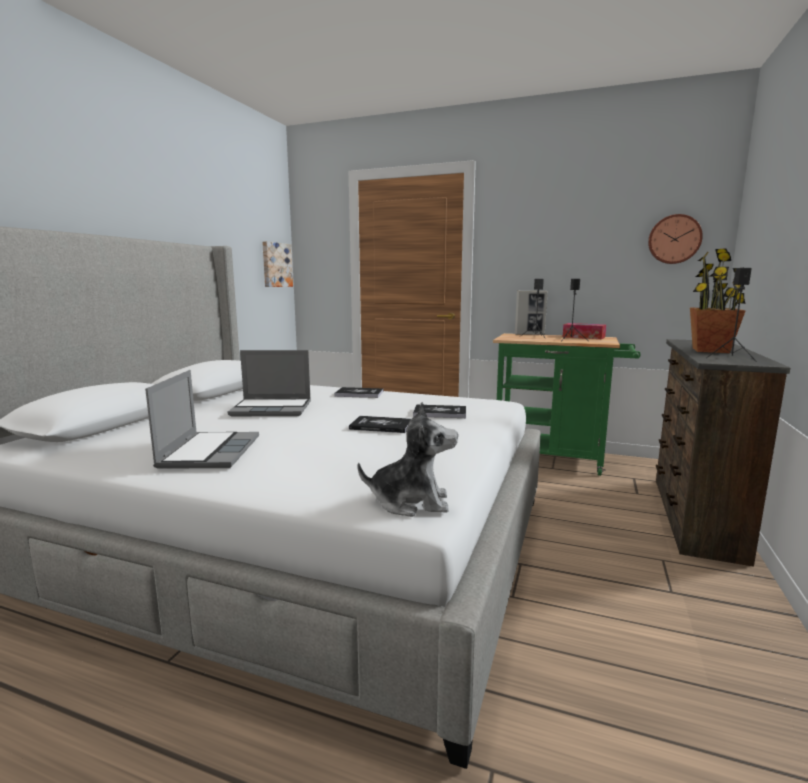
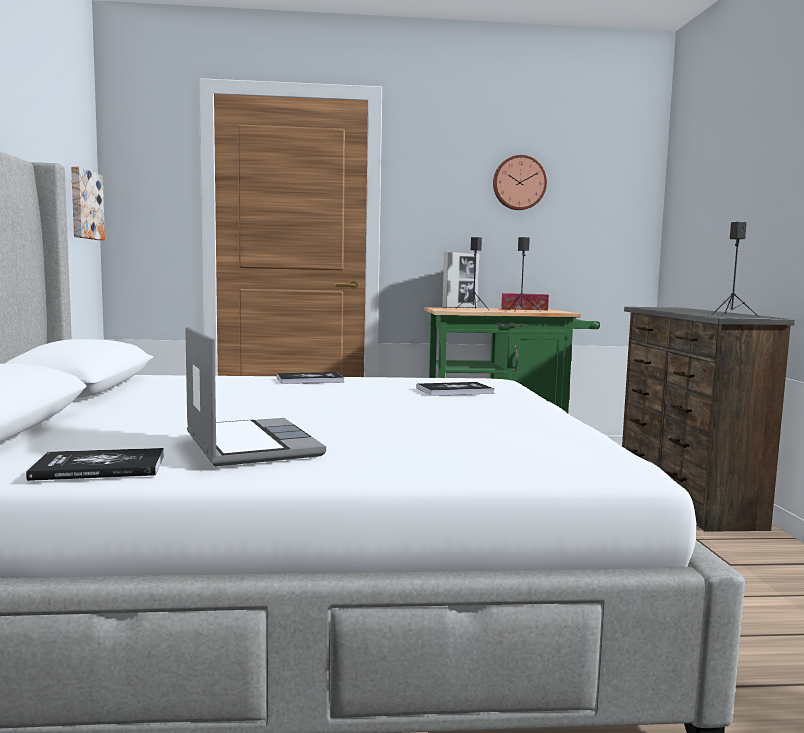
camera: 25 degrees left, 5 degrees down
(273, 409) = (227, 400): laptop -> none
(381, 426) = (414, 406): book -> book (100, 467)
(411, 502) = (600, 461): plush toy -> none
(674, 239) = (607, 200): wall clock -> wall clock (519, 183)
(711, 350) = (695, 311): potted plant -> none

